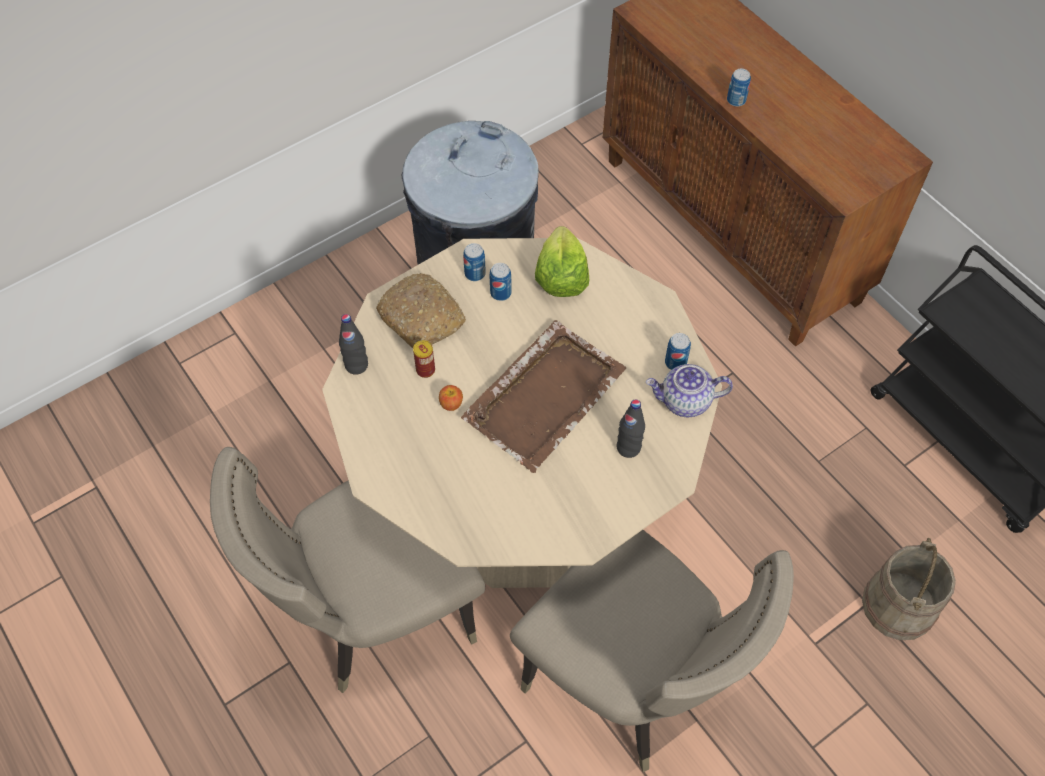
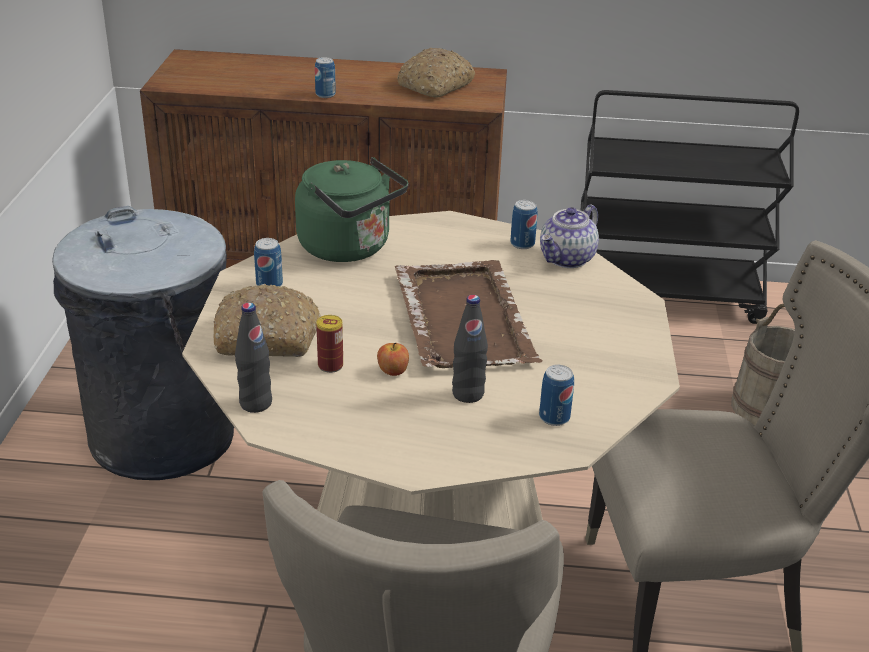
camera: 50 degrees left, 25 degrees down
(500, 293) = (314, 283): can -> can (554, 417)
(561, 277) = (349, 248): lettuce -> green kettle
(628, 448) = (577, 306): black bottle -> black bottle (468, 394)
(838, 145) = (435, 85): none -> bread

